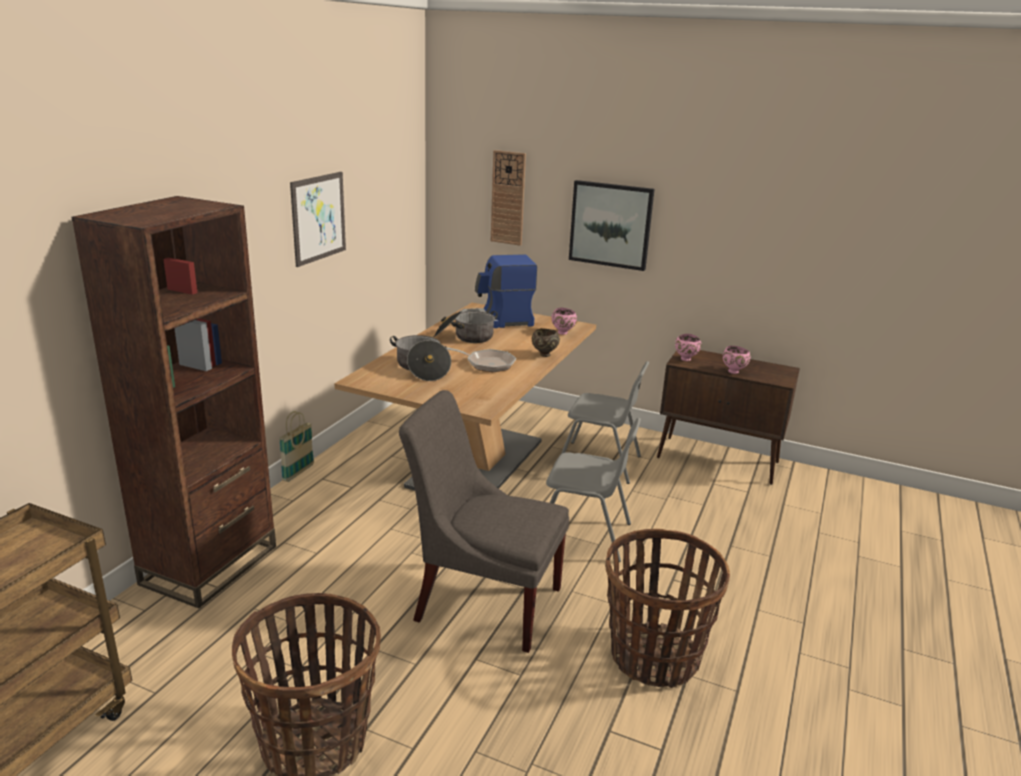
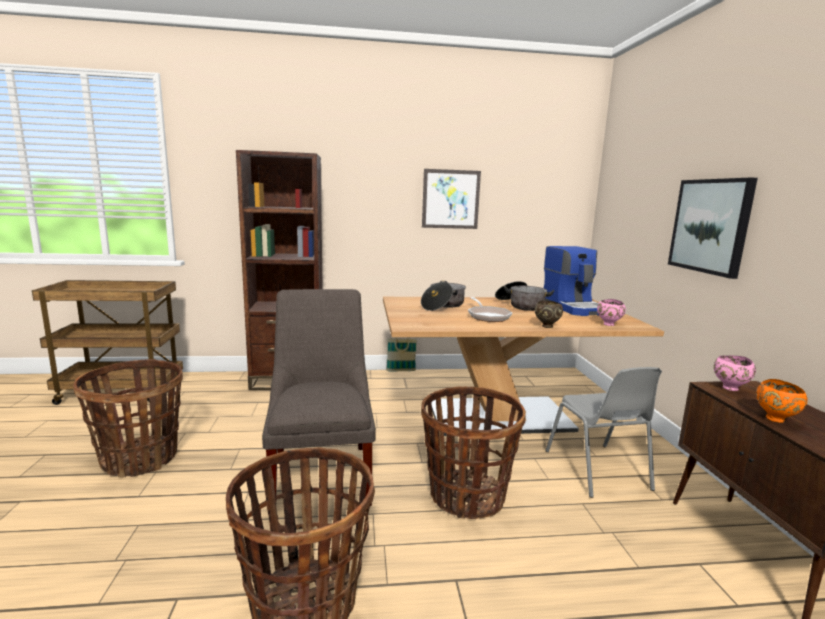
camera: 60 degrees right, 10 degrees down
(496, 321) = (573, 307): coffee machine -> coffee machine turned 150 degrees counterclockwise
(508, 198) = (638, 206): wall clock -> none
(584, 535) = (466, 496): grey chair -> basket
(734, 372) = (776, 420): pink bowl -> orange bowl

